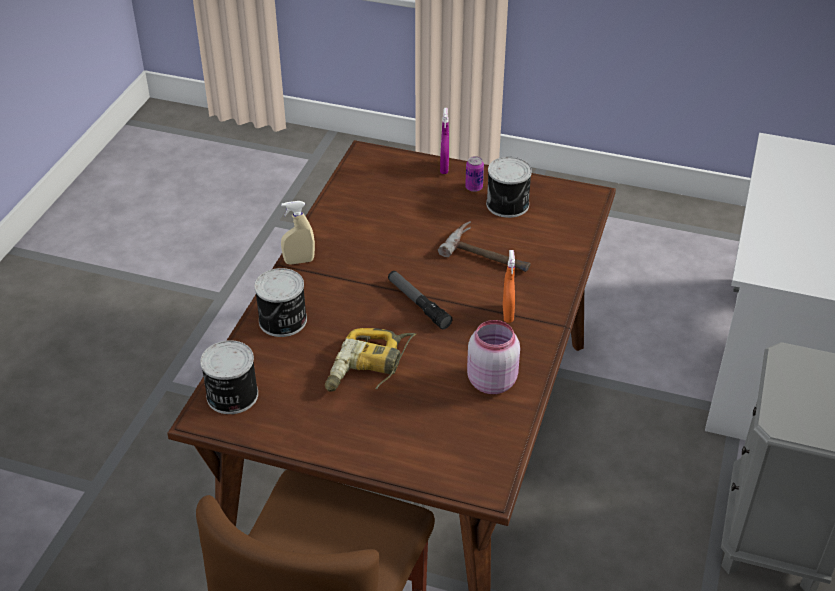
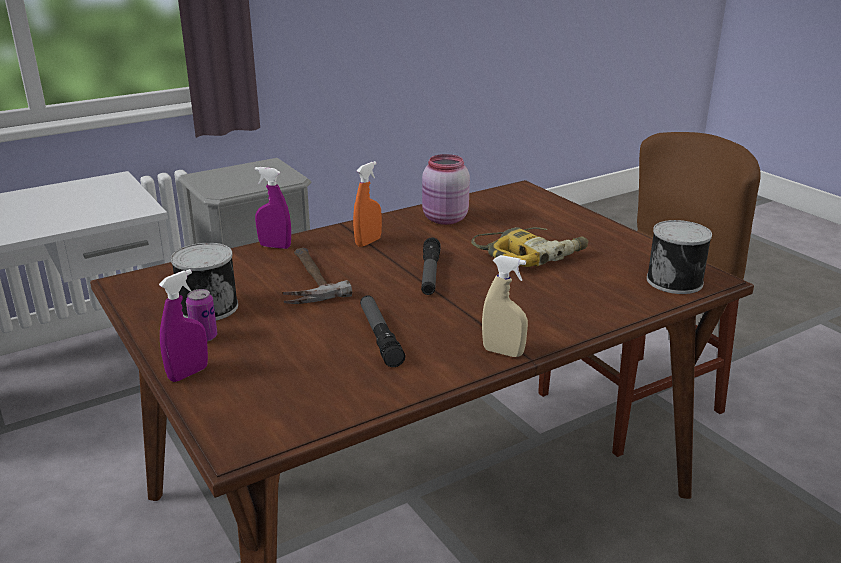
camera: 140 degrees left, 15 degrees down
(283, 321) = (576, 310): can -> none
(381, 236) = (380, 336): none -> flashlight
(563, 272) = (275, 246): none -> purple spray bottle

